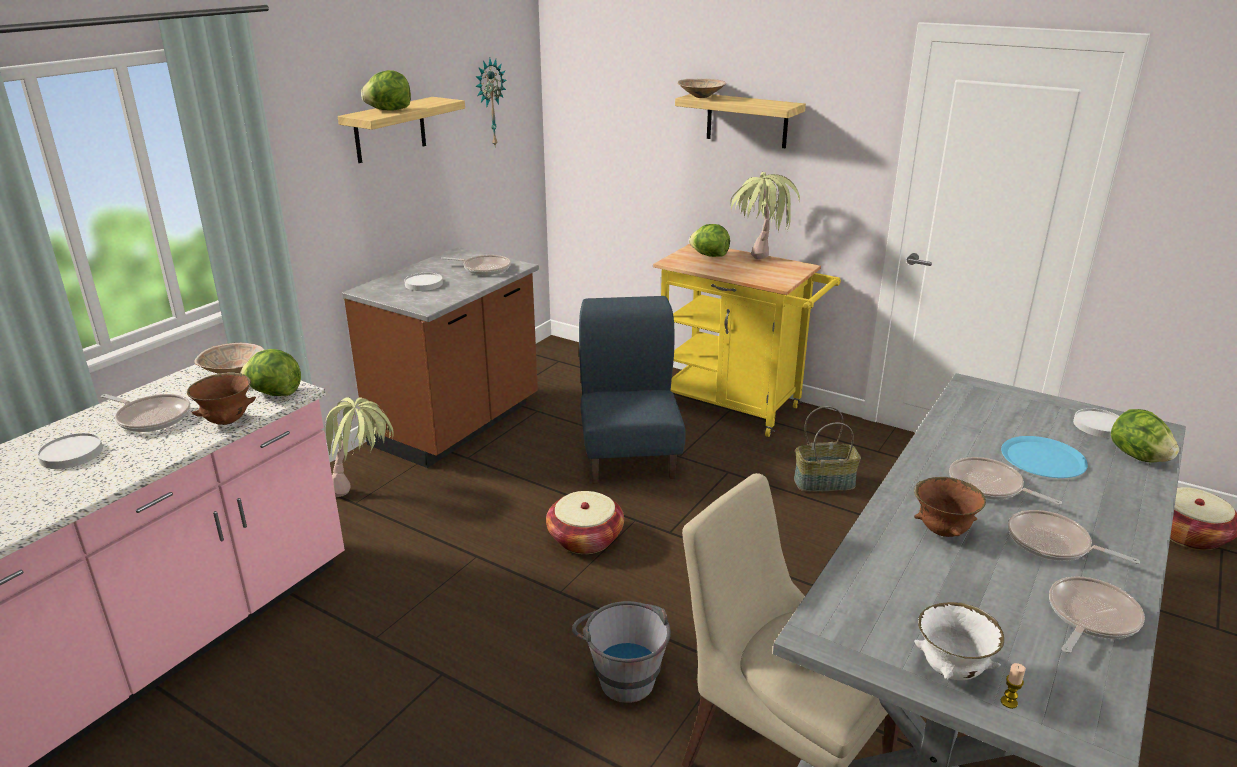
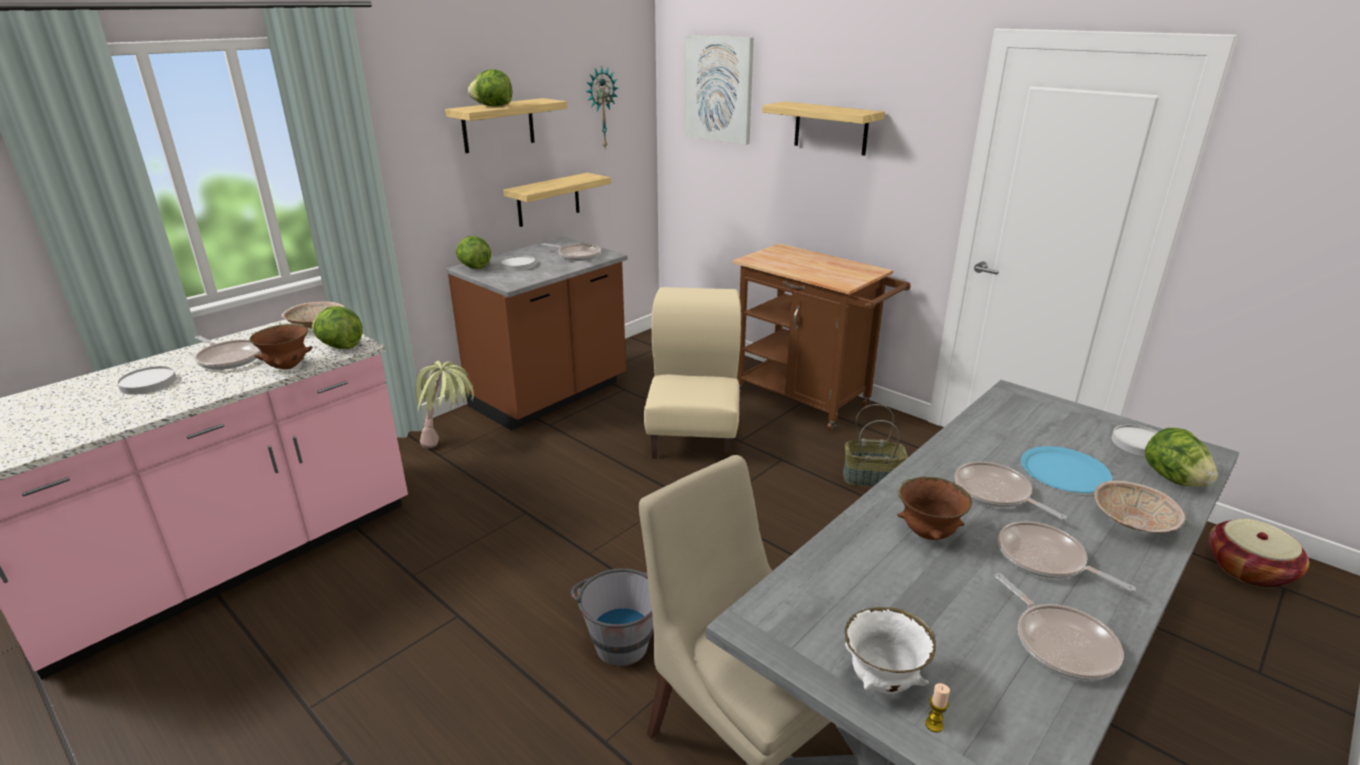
camera: 10 degrees right, 0 degrees up
(440, 207) = (548, 199): none -> shelf
(585, 539) = (628, 507): basket -> none
(617, 79) = (719, 89): none -> picture
(629, 456) = (694, 436): blue chair -> beige chair
(701, 97) = (787, 104): beige bowl -> beige bowl (1132, 524)
(709, 255) = (788, 256): lettuce -> lettuce (474, 267)
(737, 408) = (809, 401): yellow cart -> brown cart
(759, 265) = (832, 266): potted plant -> none
(1090, 617) = (1060, 643): frying pan -> frying pan turned 105 degrees clockwise

